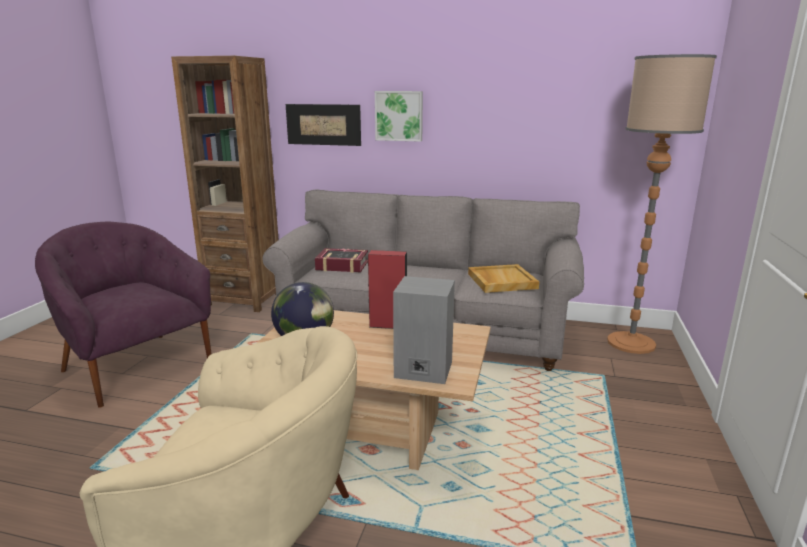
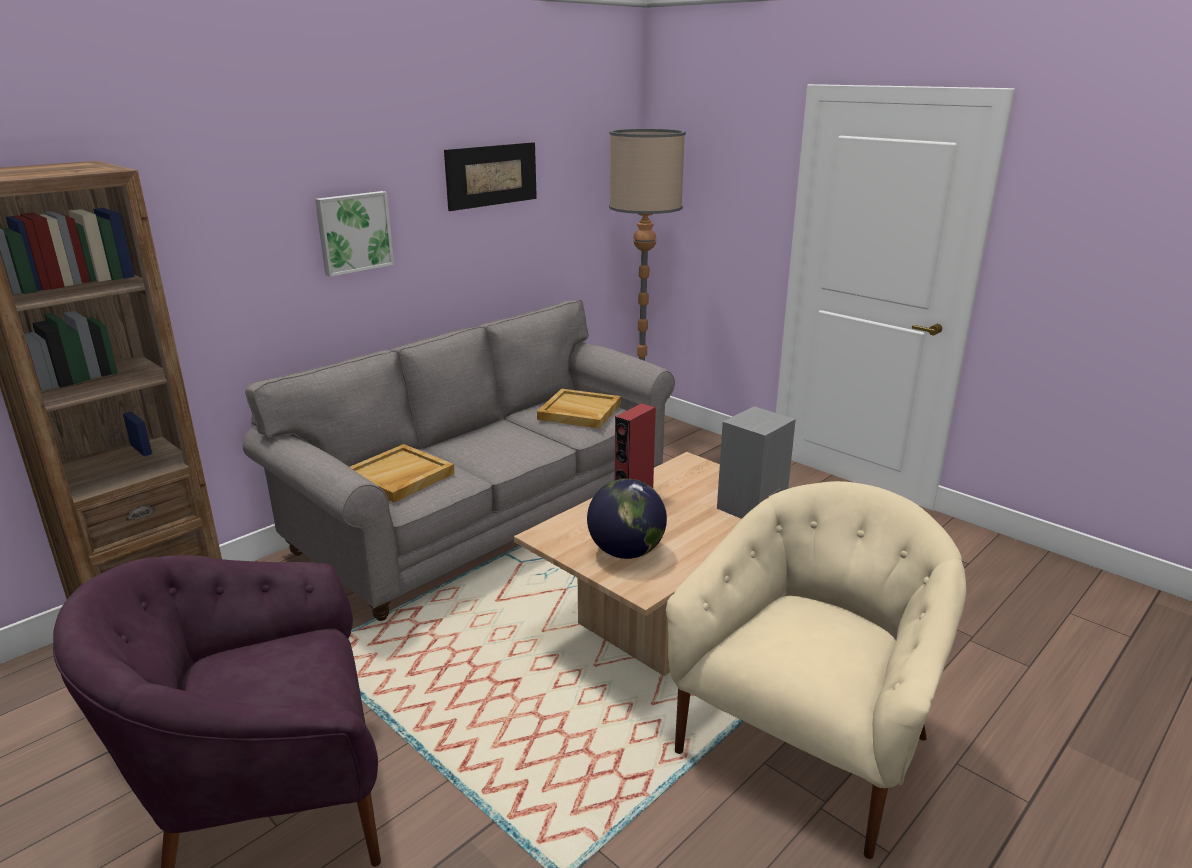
camera: 60 degrees left, 5 degrees up
(323, 124) = (231, 268): picture -> picture (492, 175)
(342, 266) = (399, 477): book -> beige tray

